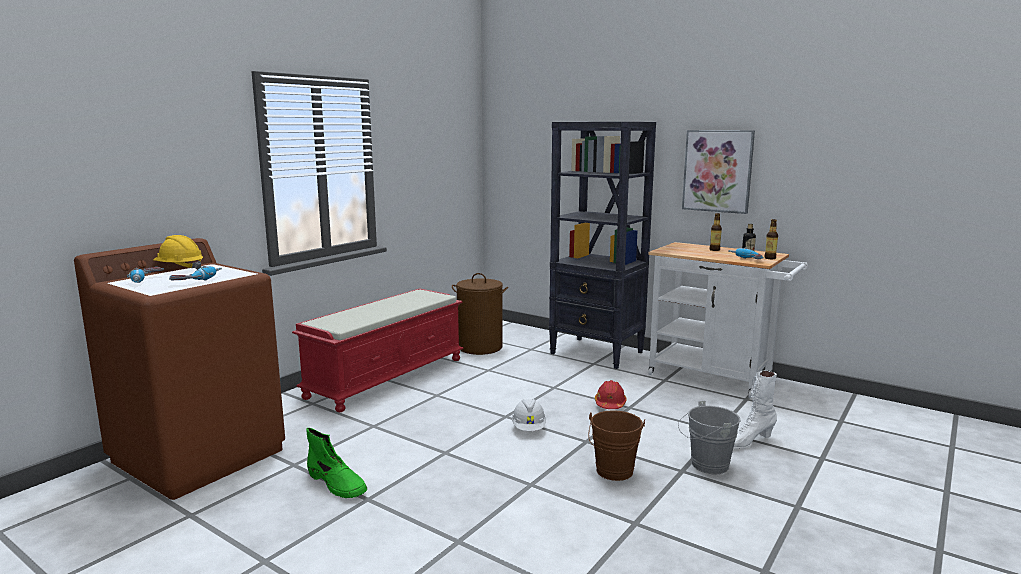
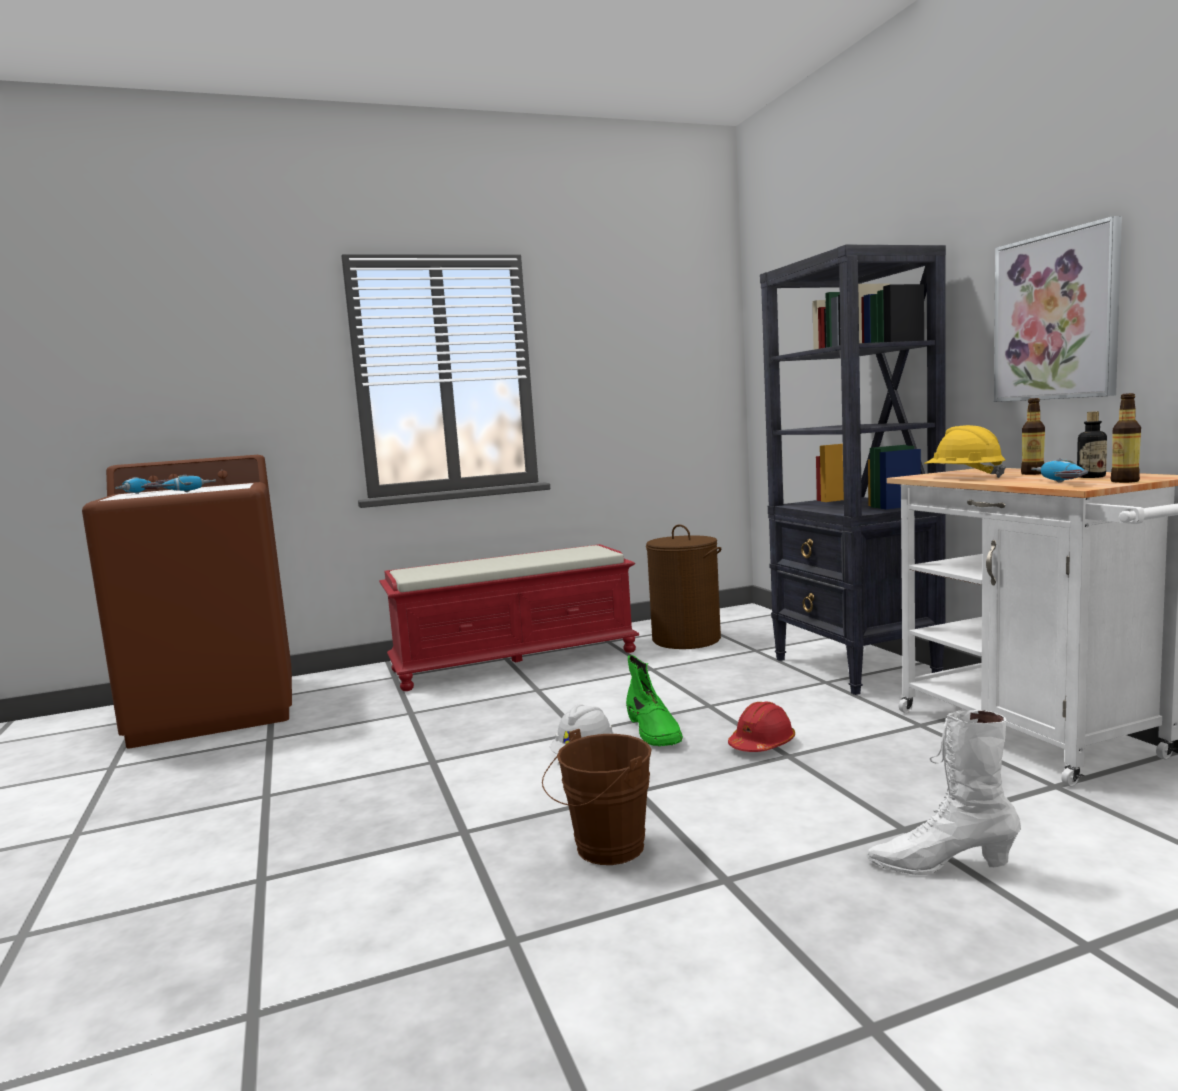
camera: 35 degrees right, 5 degrees down
(179, 268) = (212, 485): yellow hard hat -> yellow hard hat (964, 477)
(337, 484) = (269, 770): green boot -> green boot (654, 731)
(705, 465) = (785, 883): grey bucket -> none

